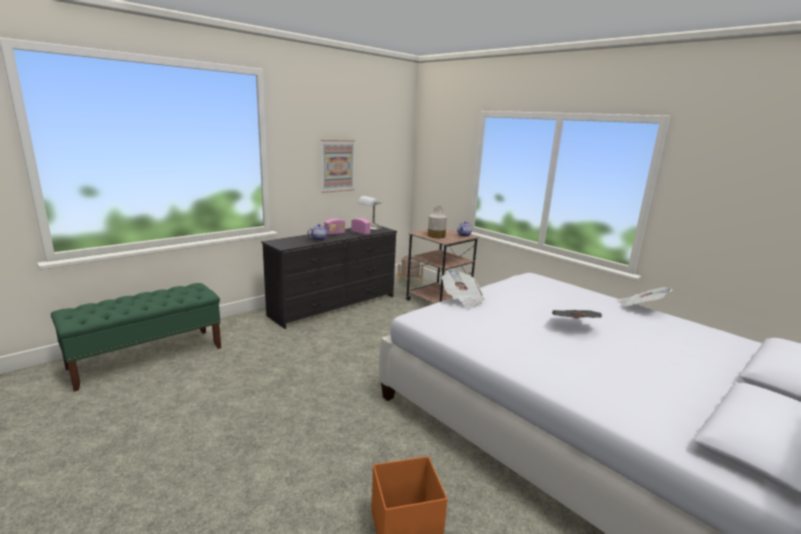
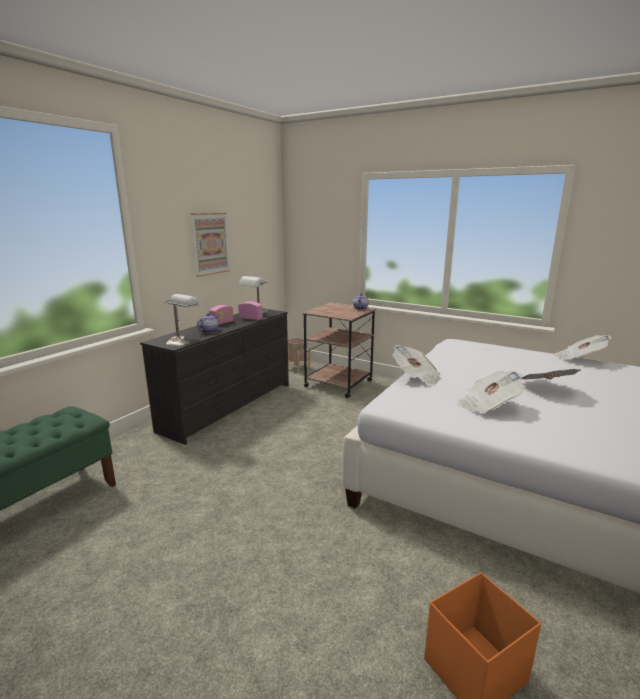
camera: 15 degrees left, 0 degrees up
(292, 244) = (182, 340): none -> white table lamp
(436, 236) = (333, 312): beige vase -> none
(502, 331) = (488, 406): none -> newspaper

